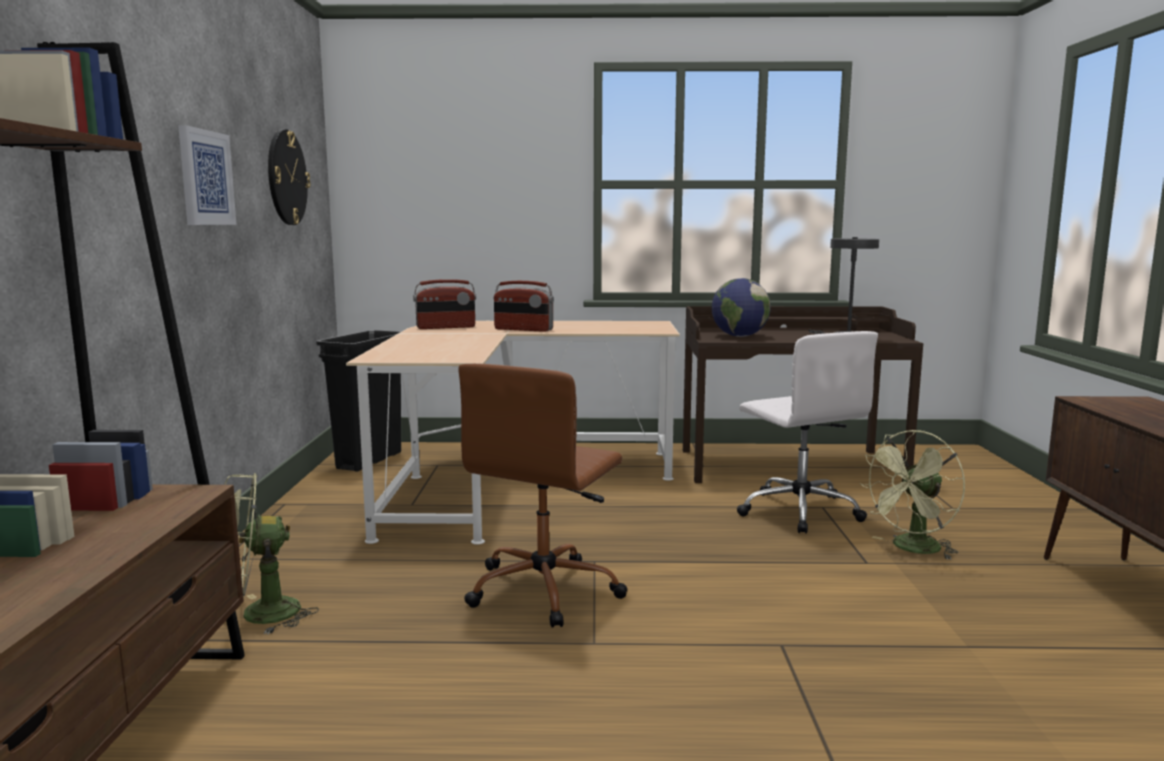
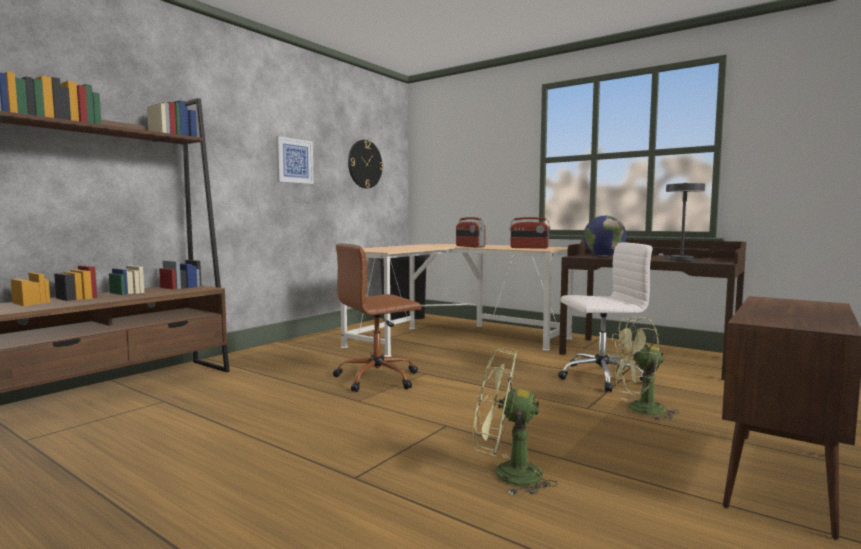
camera: 35 degrees right, 5 degrees down
(258, 616) = (256, 361): green fan -> green fan (506, 474)
(446, 327) = (435, 245): radio -> radio (529, 248)
(799, 510) = (599, 377): white office chair -> white office chair turned 105 degrees counterclockwise

